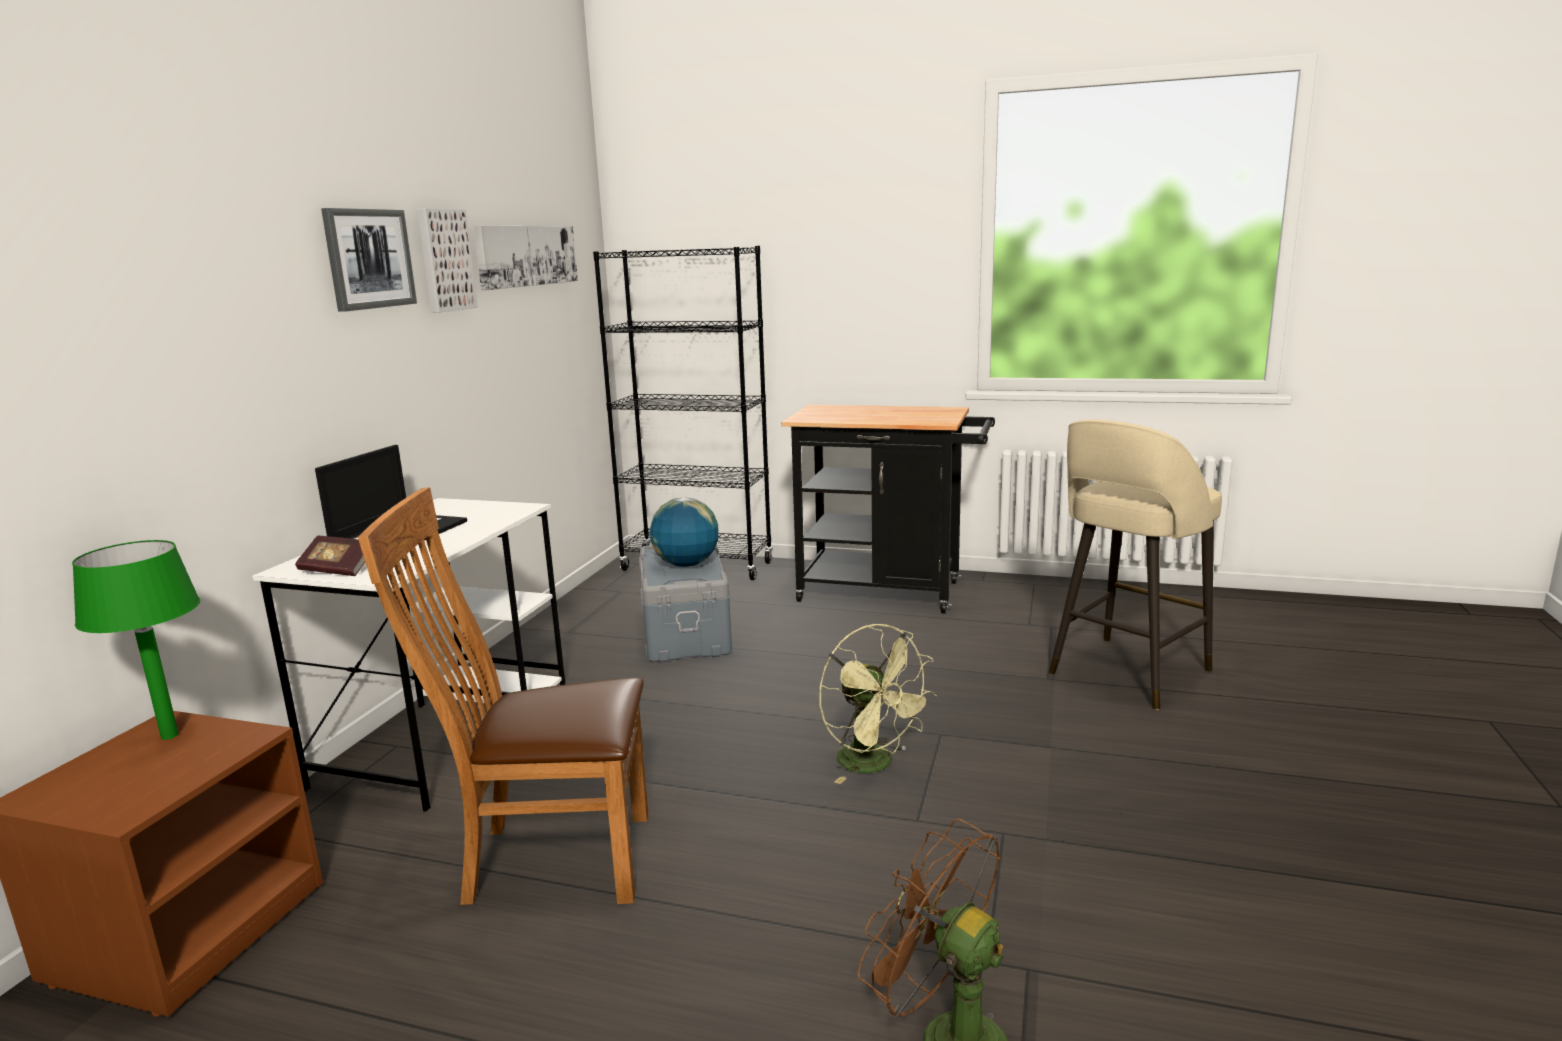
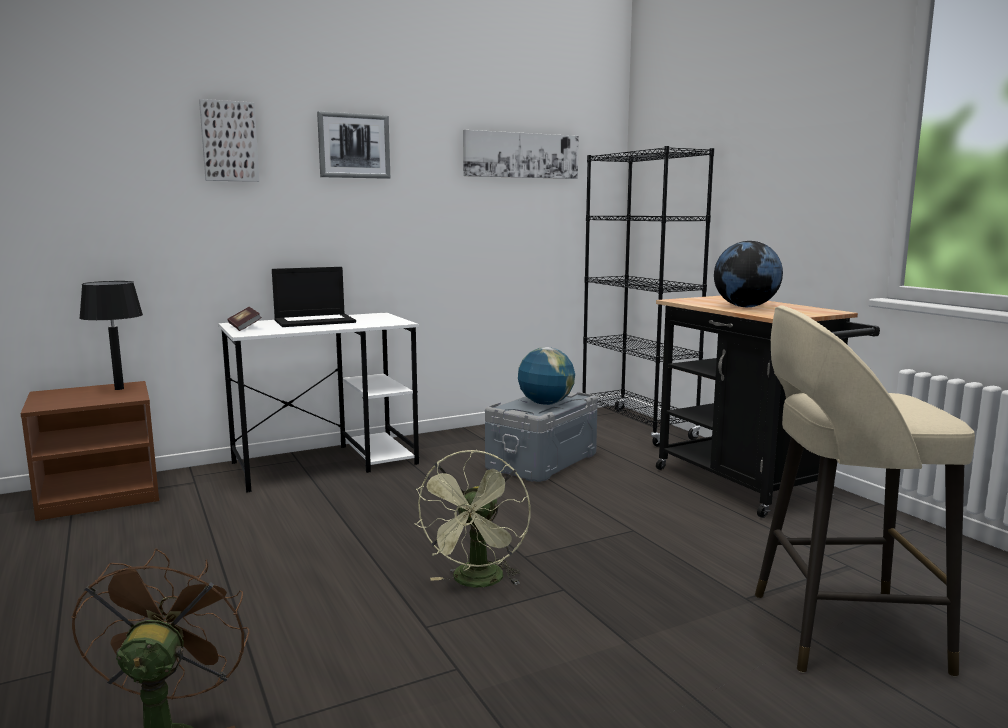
camera: 45 degrees right, 5 degrees down
(168, 736) = (119, 389): green table lamp -> black table lamp
(444, 260) = (427, 152): picture -> picture (229, 141)
(547, 859) = (235, 537): brown chair -> none
(881, 416) = (745, 307): none -> globe

